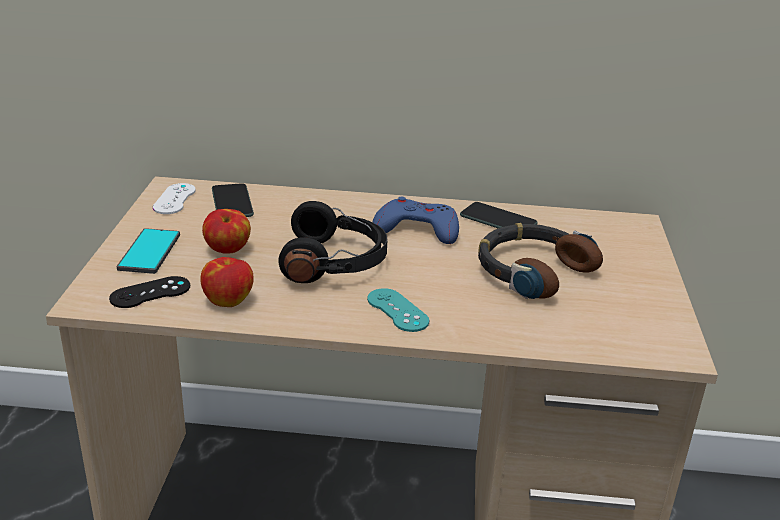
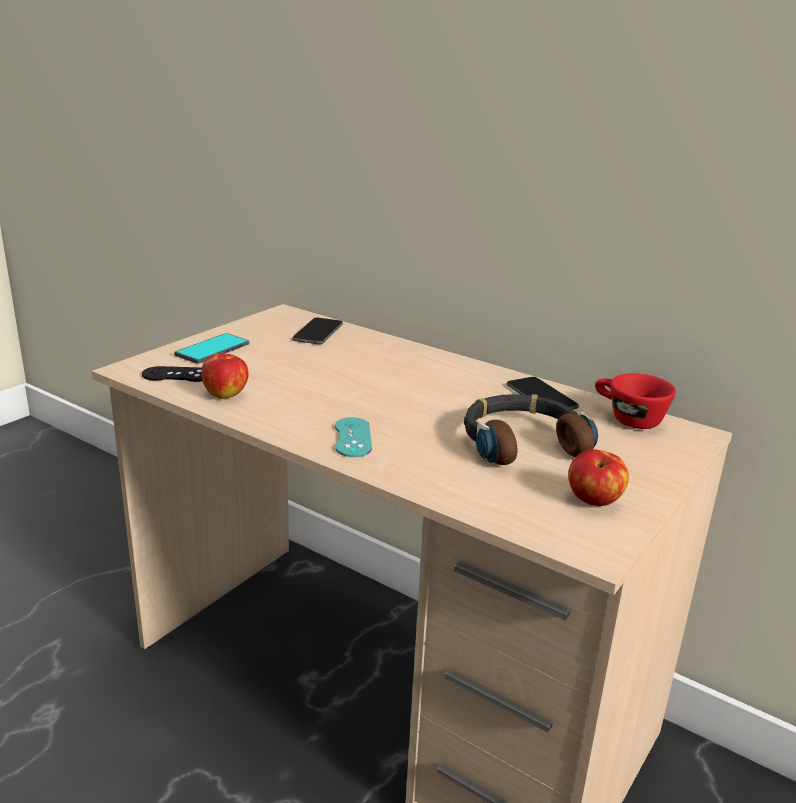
camera: 30 degrees right, 5 degrees down
(174, 199) = (276, 321): white game controller -> none
(227, 250) = (271, 362): apple -> apple (594, 501)
(335, 262) = (346, 391): black headphones -> none
(417, 229) = (452, 385): blue game controller -> none
(580, 223) = (627, 419): none -> red cup

